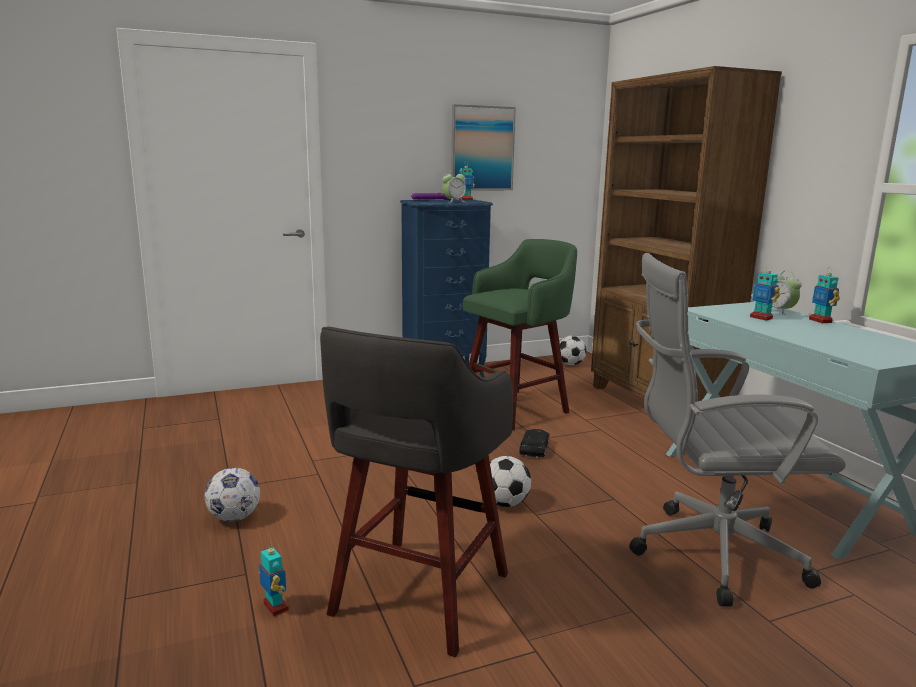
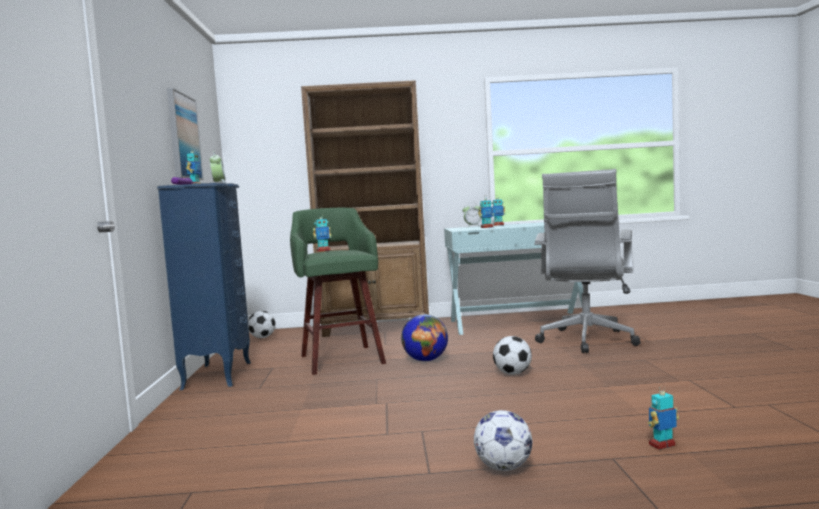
camera: 70 degrees left, 10 degrees down
(418, 597) = (639, 402): grey stool -> none
(520, 289) = (323, 250): none -> toy robot
(534, 448) = (425, 360): black toy car -> globe

